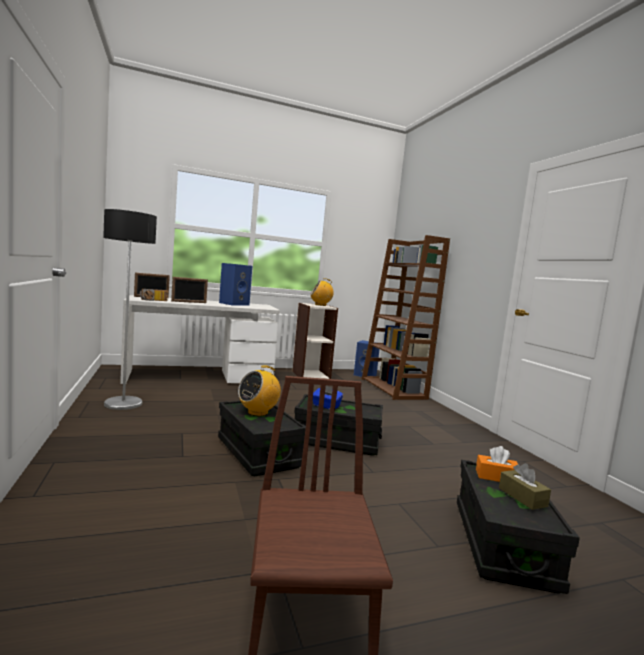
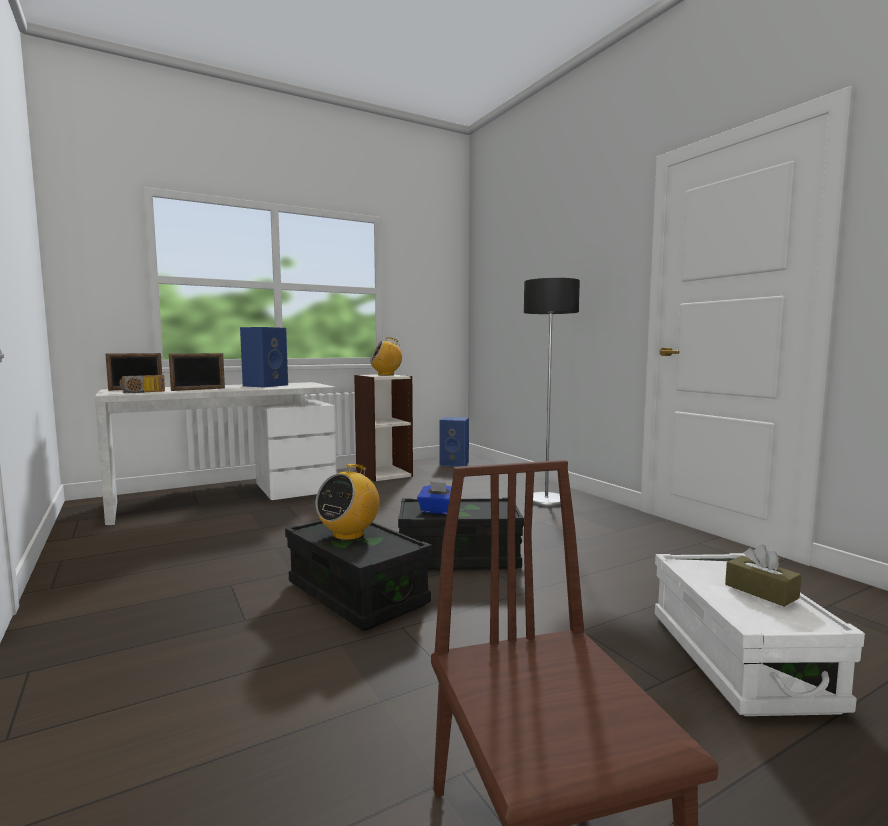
camera: 10 degrees left, 0 degrees up
(123, 404) = (120, 555): floor lamp -> floor lamp (546, 500)
(394, 389) = (499, 475): brown bookcase -> none
(496, 477) = (711, 570): orange tissue box -> none
(502, 544) = (738, 660): black storage box -> white storage box

